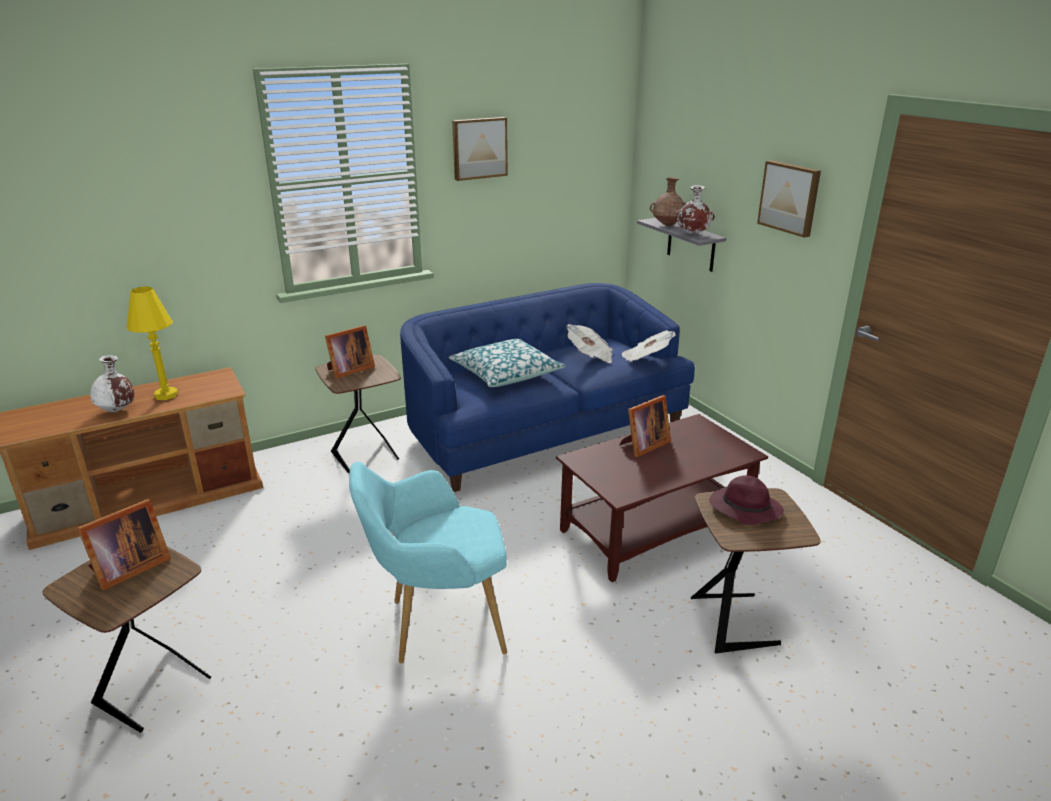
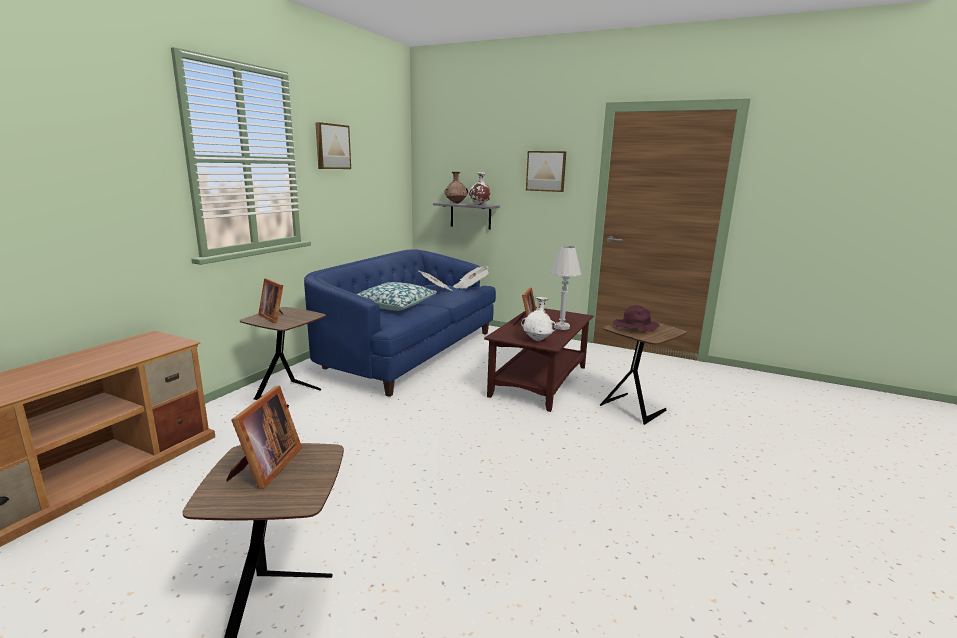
camera: 35 degrees left, 10 degrees down
(117, 410) = (61, 375): white vase -> white vase (538, 340)
(166, 395) = (109, 356): yellow table lamp -> none
(349, 370) = (274, 317): picture frame -> picture frame turned 120 degrees clockwise
(438, 625) = (476, 469): turquoise armchair -> none
(683, 467) = (561, 327): none -> white table lamp

